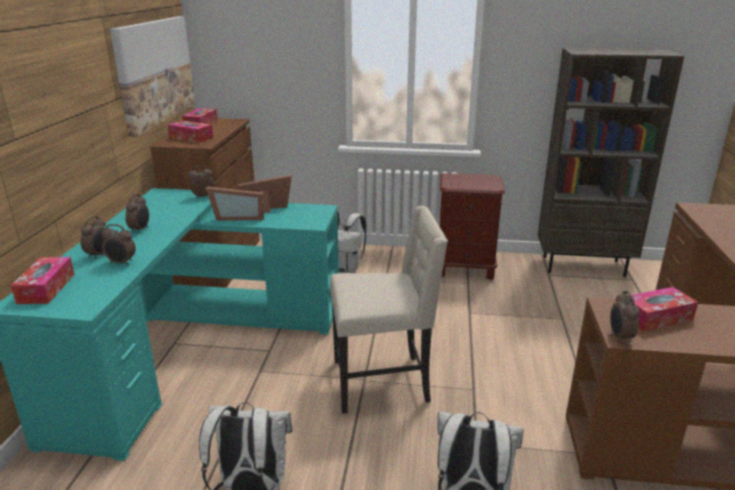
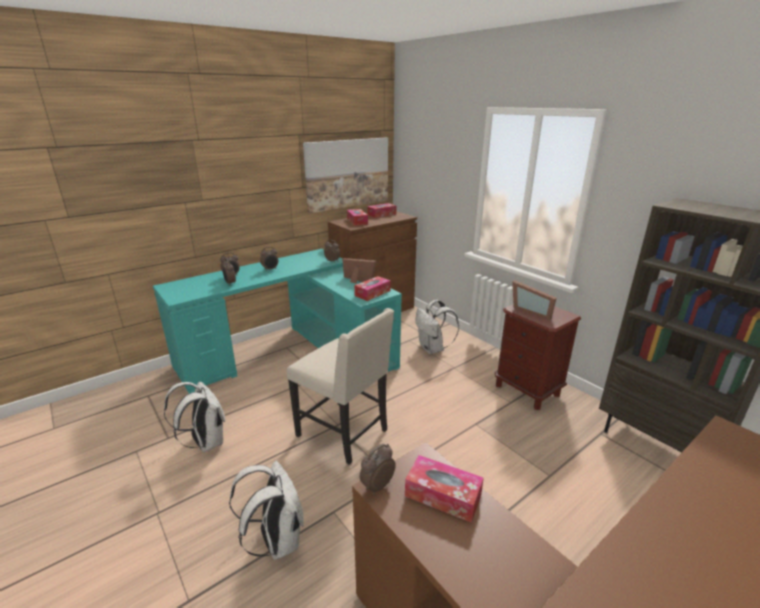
camera: 45 degrees right, 0 degrees up
(46, 288) = (186, 284): tissue box -> tissue box (372, 293)
(238, 217) = (334, 280): picture frame -> picture frame (532, 311)

